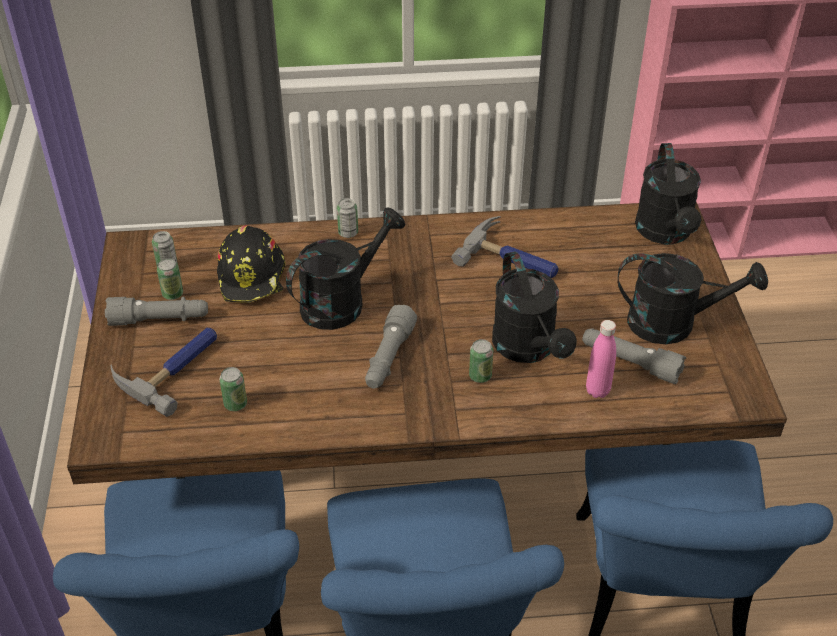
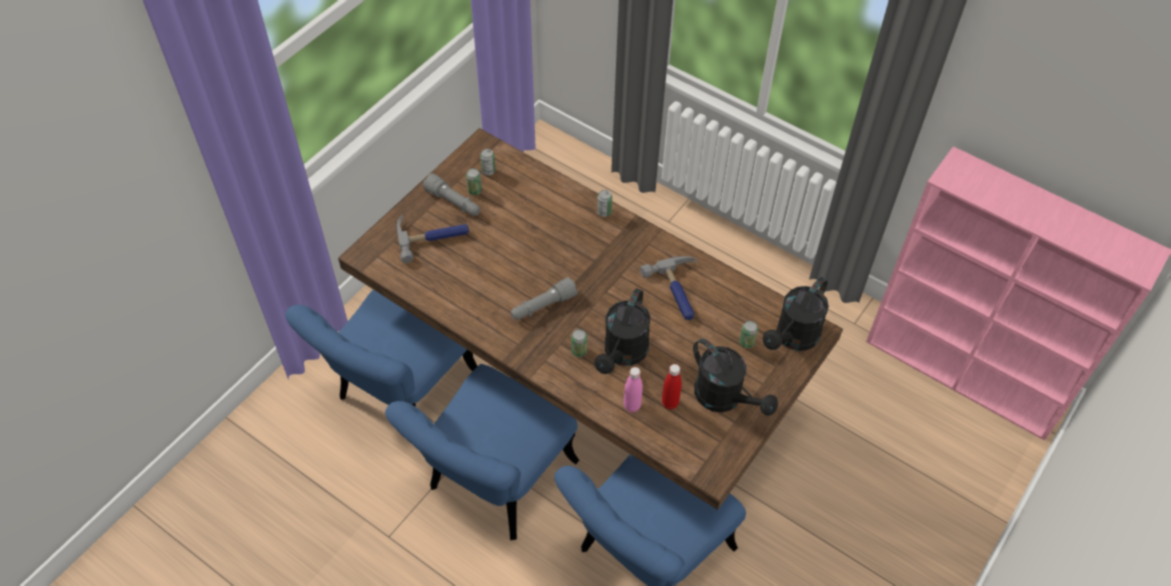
camera: 40 degrees right, 10 degrees up
(235, 404) = (442, 278): can -> can (746, 342)
(253, 277) = (524, 207): black hard hat -> none
(342, 301) = (555, 254): black watering can -> none
(630, 362) = (670, 403): grey flashlight -> red bottle

